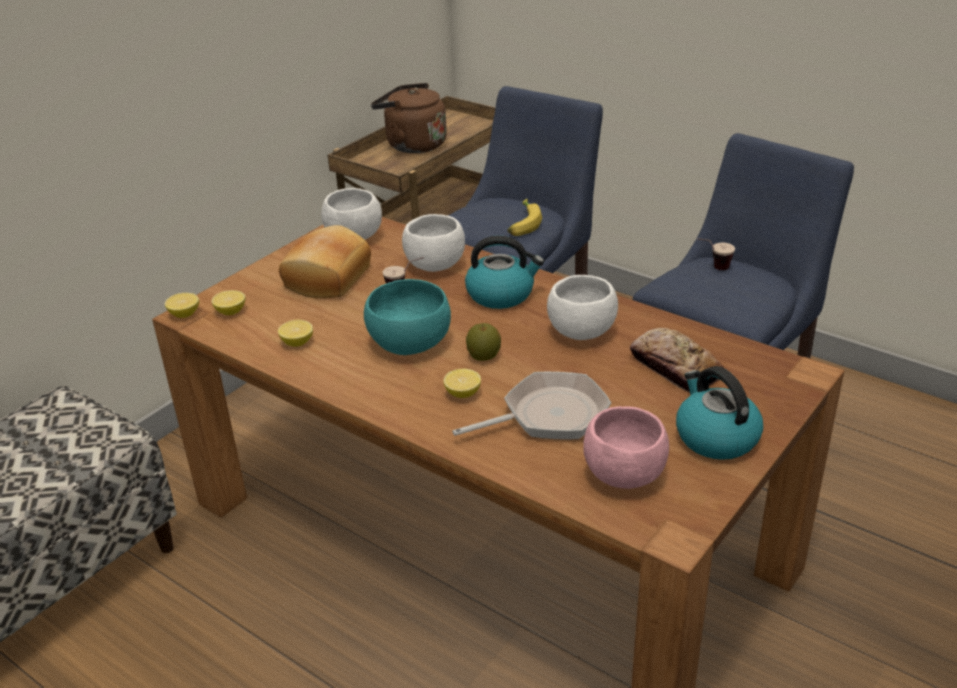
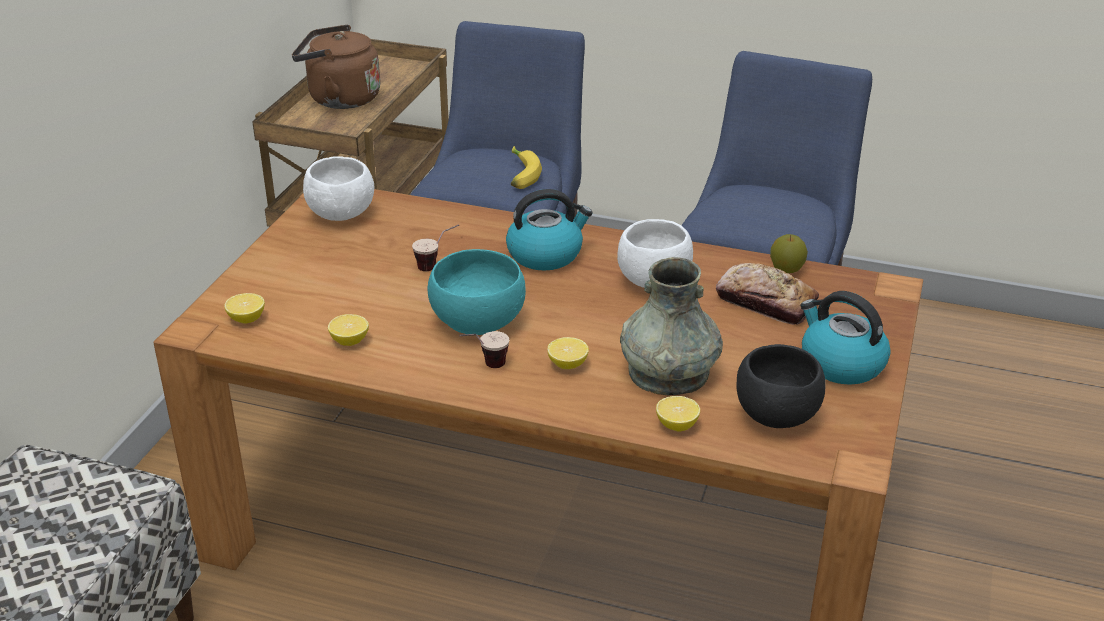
camera: 20 degrees left, 0 degrees up
(184, 314) = (191, 330): lemon -> lemon (677, 425)
(326, 278) = (336, 265): bread -> none
(435, 266) = (454, 234): white bowl -> none
(483, 356) = (566, 322): apple -> apple (786, 269)
(548, 415) = (668, 371): frying pan -> grey vase
(624, 476) = (776, 417): pink bowl -> black bowl
(713, 268) = (743, 196): cup -> cup (484, 367)

